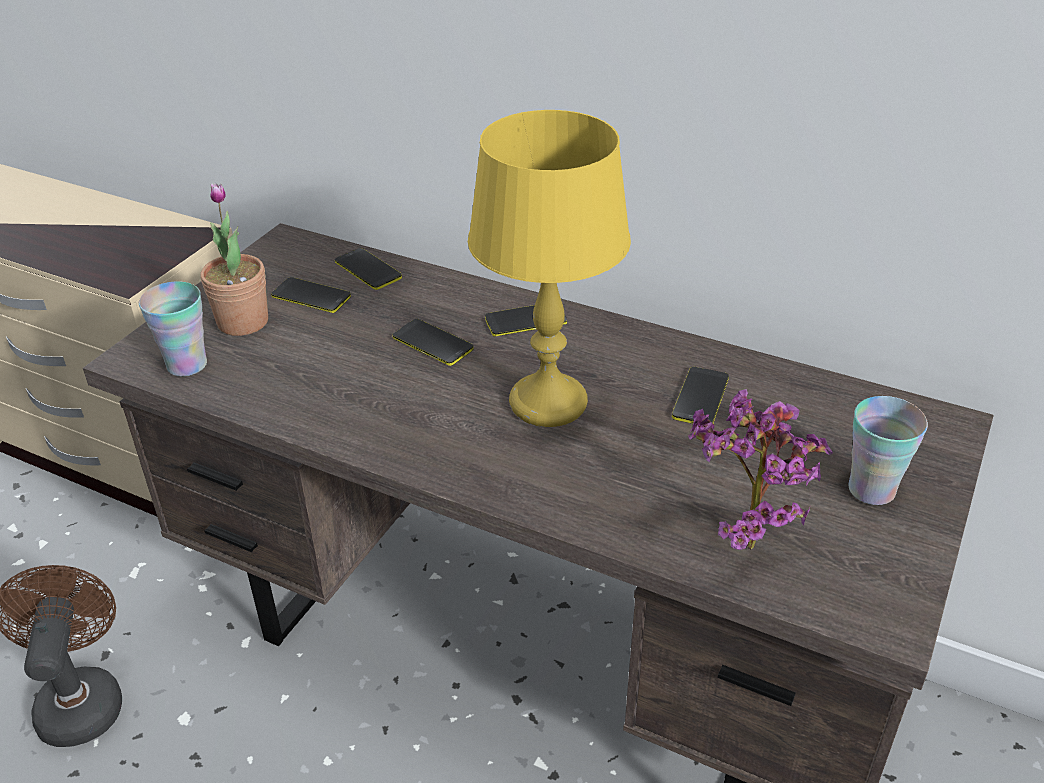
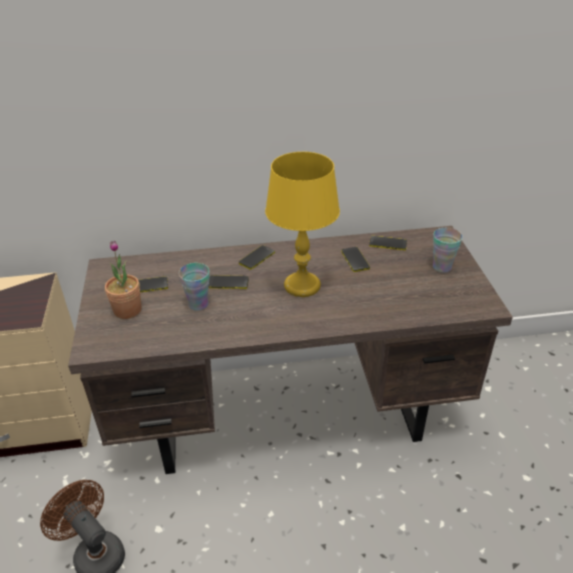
camera: 35 degrees left, 0 degrees up
(187, 365) = (123, 340): cup -> cup (198, 304)
(368, 270) = (161, 263): phone -> phone (388, 243)
(742, 536) = (419, 301): potted plant -> none

